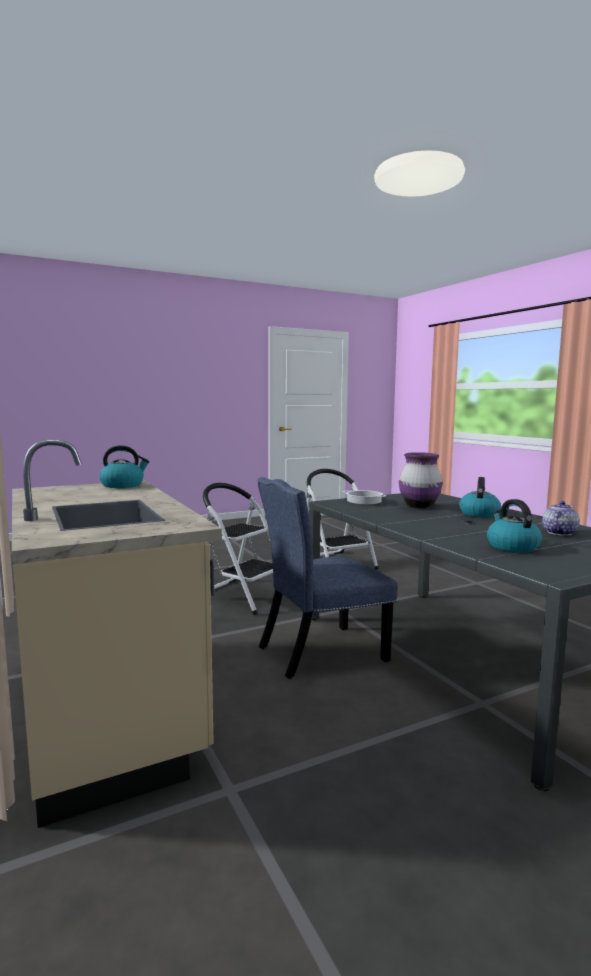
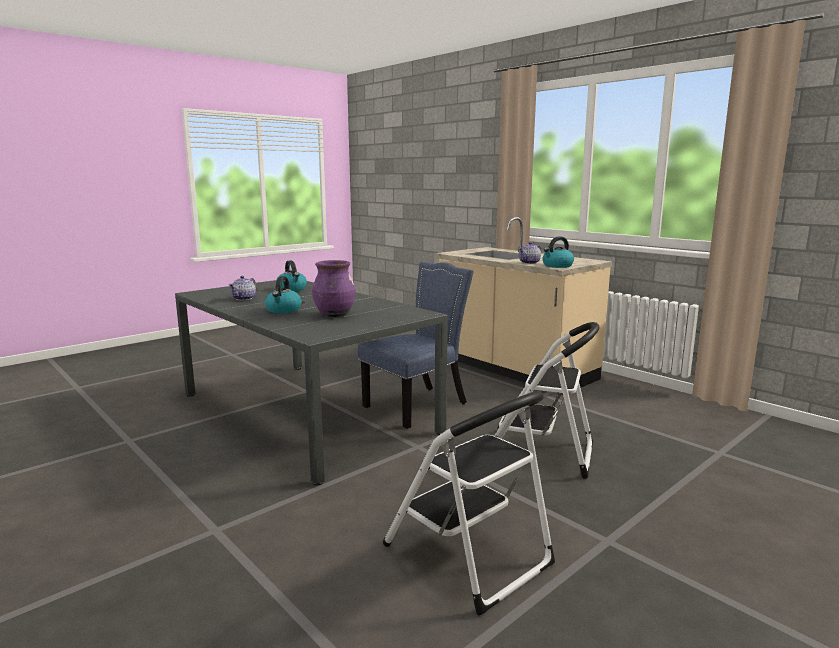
camera: 165 degrees right, 5 degrees up
(136, 491) = (529, 263): none -> teapot
(364, 501) = (391, 318): cooking pot -> none

